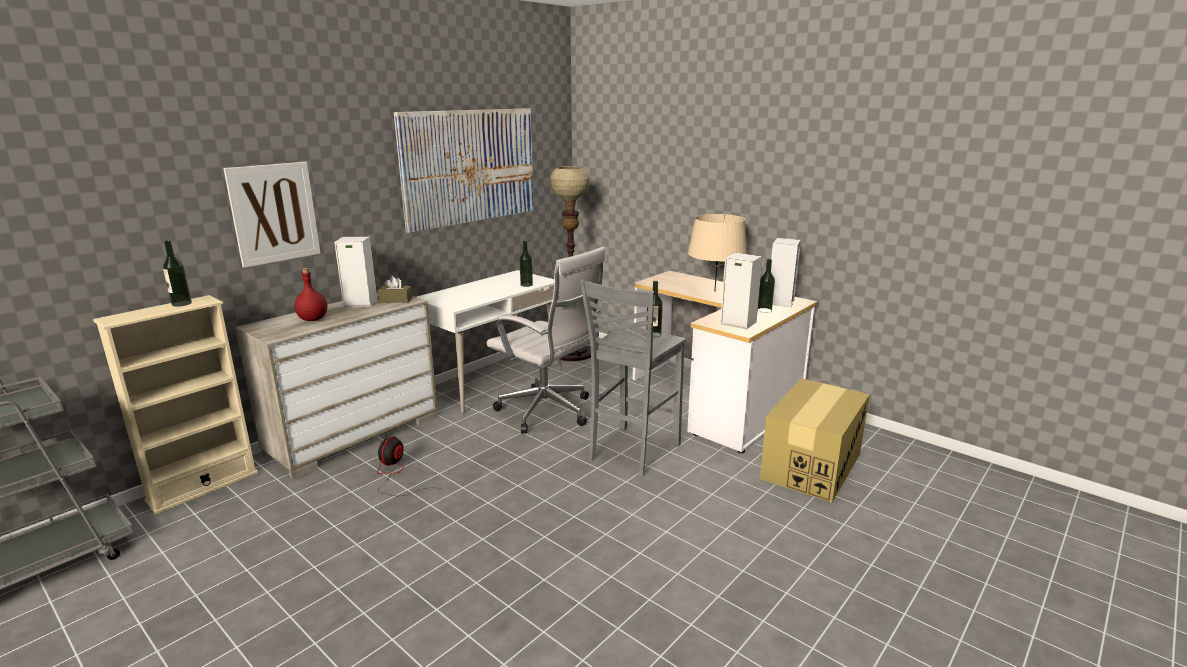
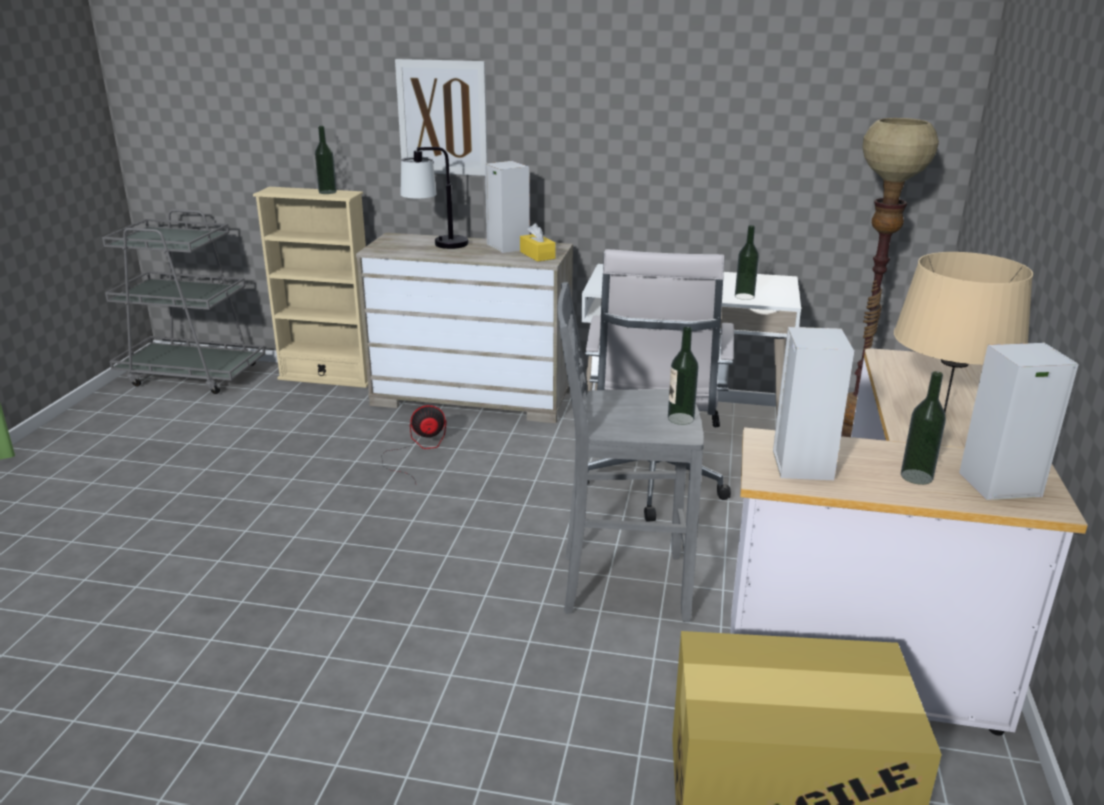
camera: 60 degrees right, 5 degrees up
(313, 319) = (437, 246): red bottle -> table lamp
(395, 300) = (537, 255): brown tissue box -> yellow tissue box
(469, 166) = (735, 96): picture -> none

